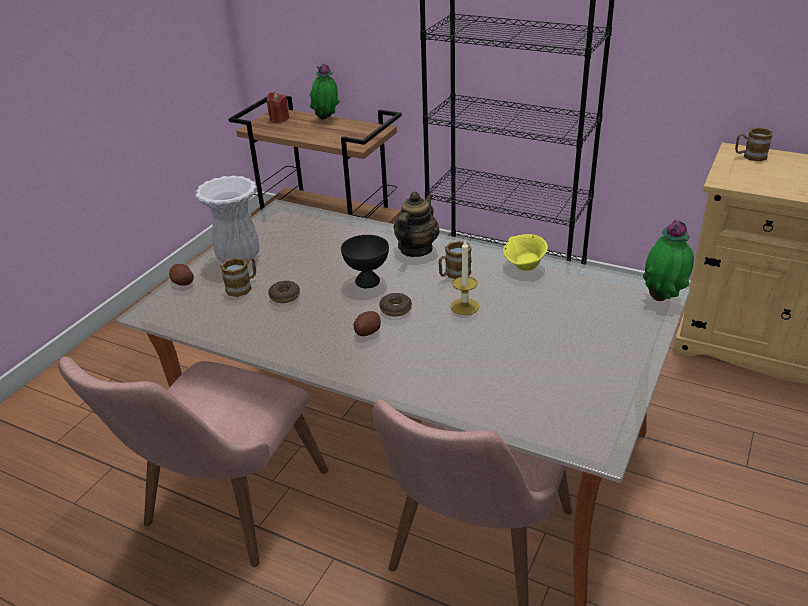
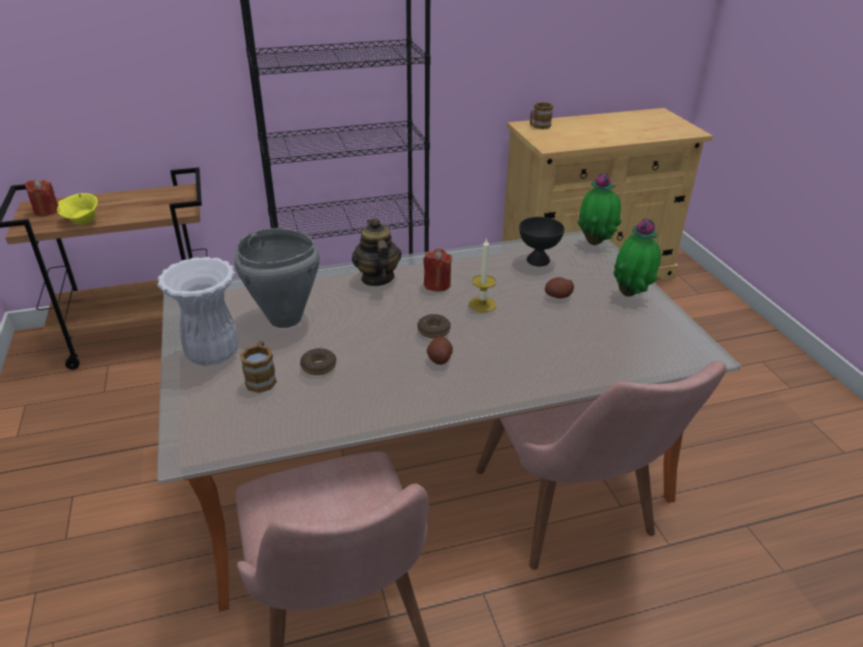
camera: 45 degrees left, 0 degrees up
(183, 282) = (185, 405): potato -> potato (558, 296)
(311, 253) = (285, 319): none -> grey cooking pot
(326, 119) = (108, 197): potted plant -> potted plant (631, 294)
(366, 282) = (375, 321): black bowl -> black bowl (537, 261)
(453, 274) = (437, 284): mug -> red candle
(524, 266) = (479, 257): yellow bowl -> yellow bowl (83, 221)

